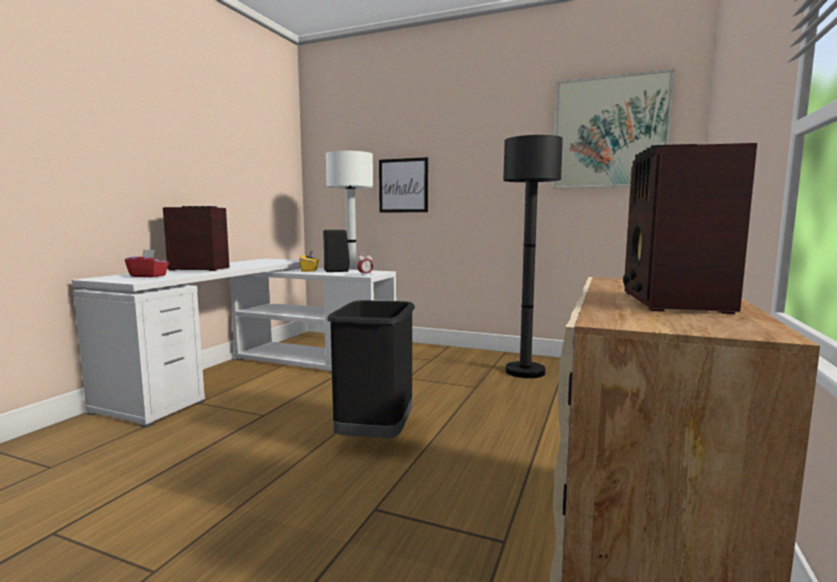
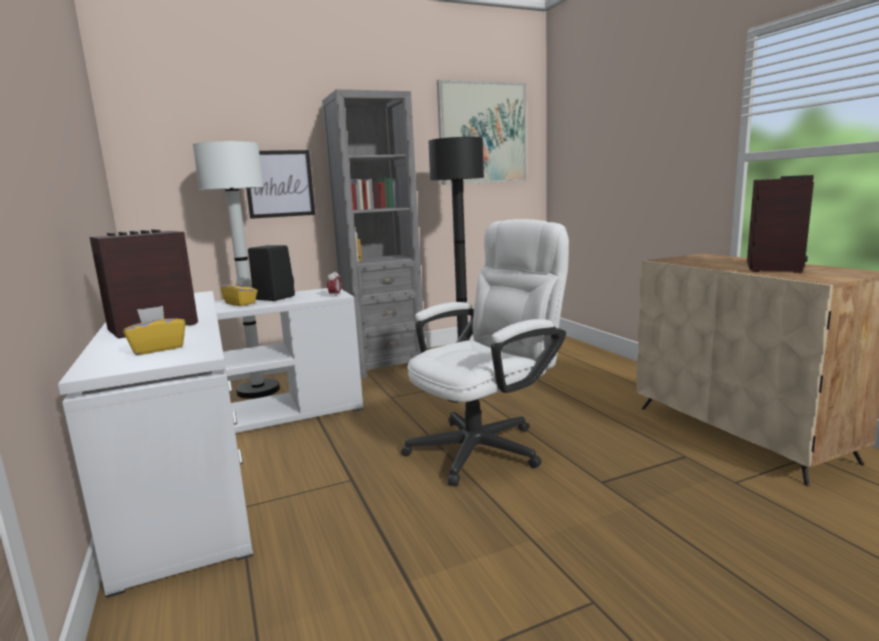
camera: 45 degrees left, 5 degrees up
(148, 276) = (157, 349): red tissue box -> yellow tissue box
(376, 436) = (486, 446): black trash can -> white office chair
(460, 355) = (385, 364): none -> grey bookcase
(672, 302) = (774, 267): radio -> radio turned 120 degrees counterclockwise

